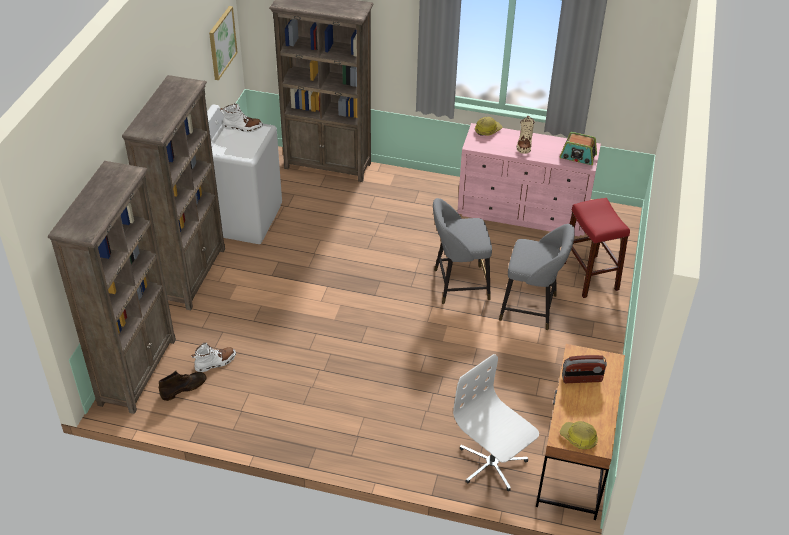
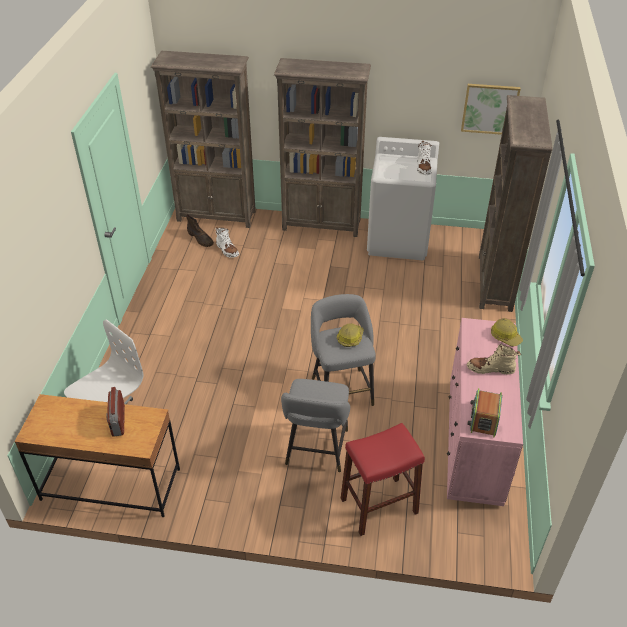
camera: 85 degrees right, 0 degrees up
(578, 438) = (43, 416): hard hat -> hard hat (350, 338)

